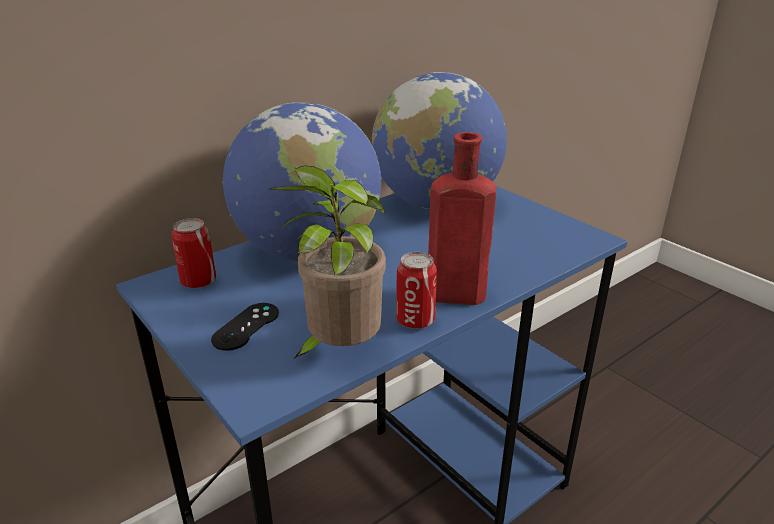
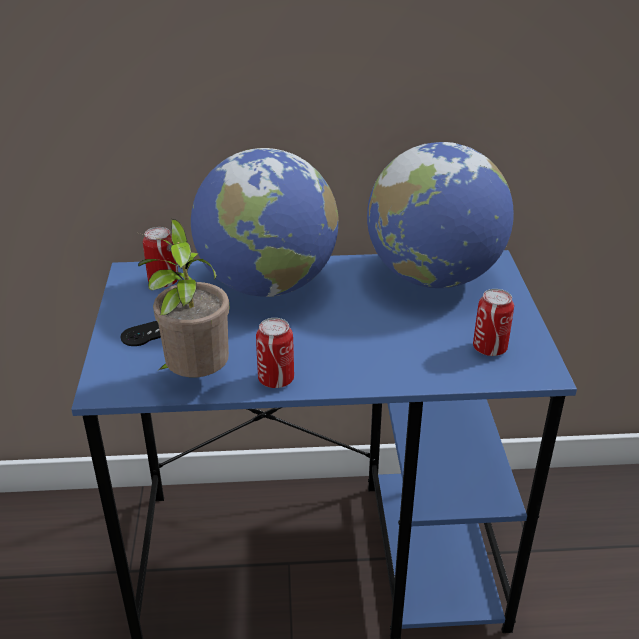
camera: 35 degrees right, 5 degrees up
(451, 295) = (332, 370): red bottle -> none
(540, 236) = (489, 348): none -> can

